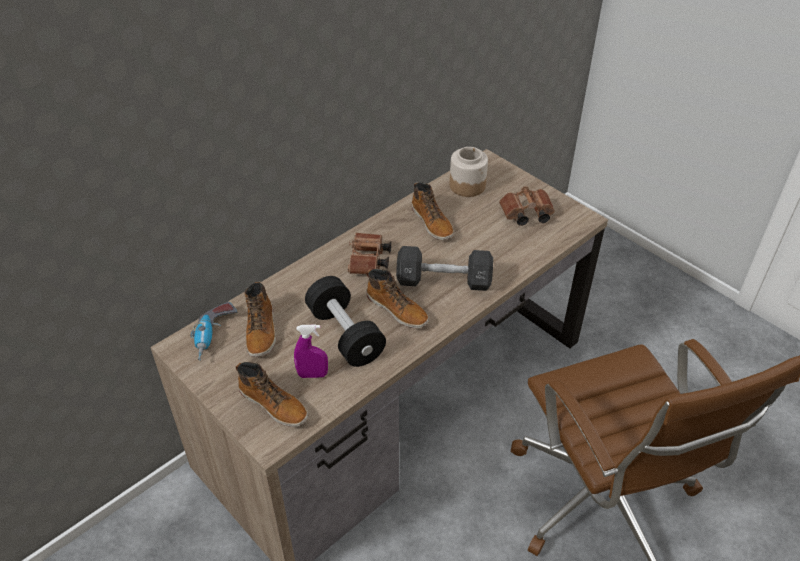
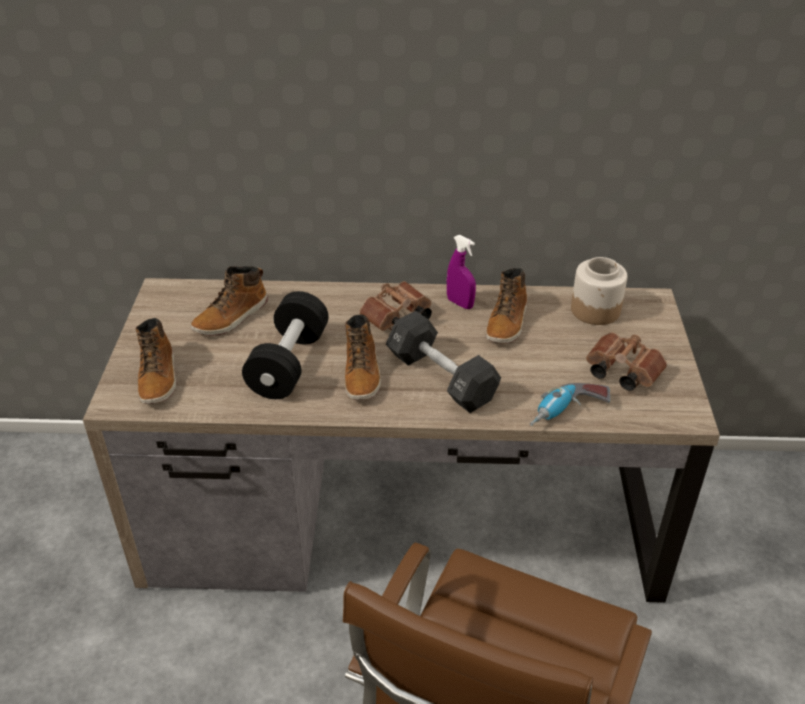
camera: 45 degrees right, 5 degrees down
(214, 336) = (195, 299): power drill -> power drill (567, 414)
(312, 375) = (218, 376): purple spray bottle -> purple spray bottle (460, 303)

